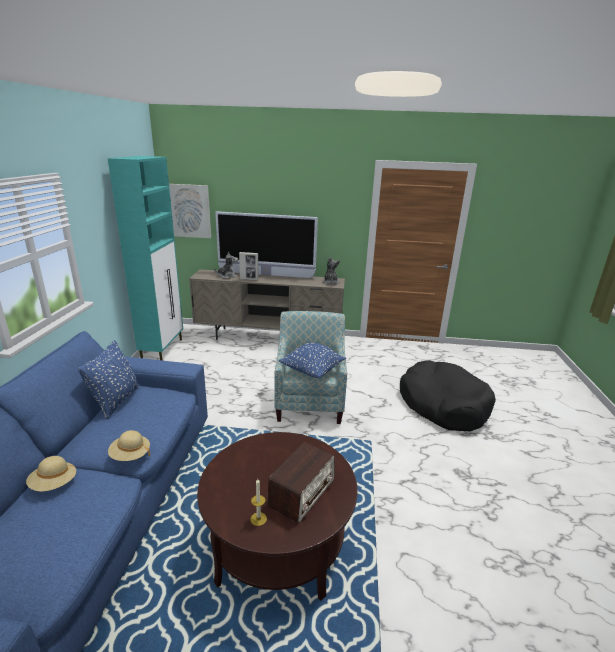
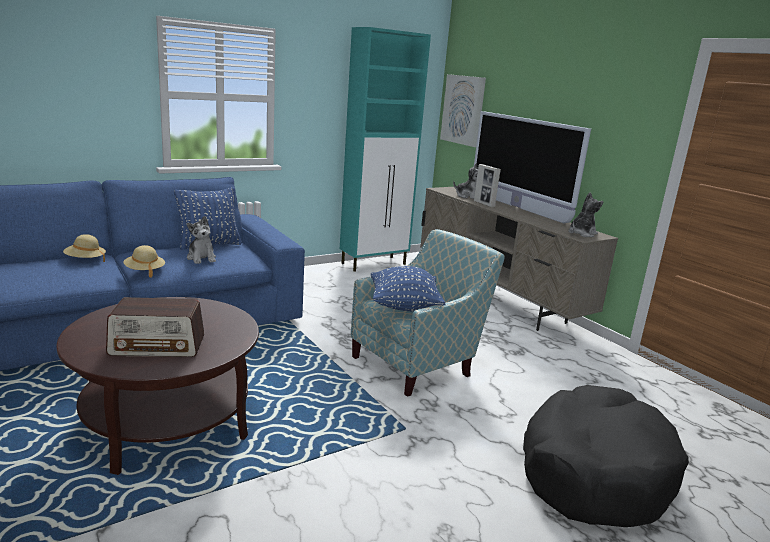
camera: 50 degrees right, 5 degrees down
(146, 415) = (201, 258): none -> plush toy
(258, 519) = (100, 336): candle -> none

